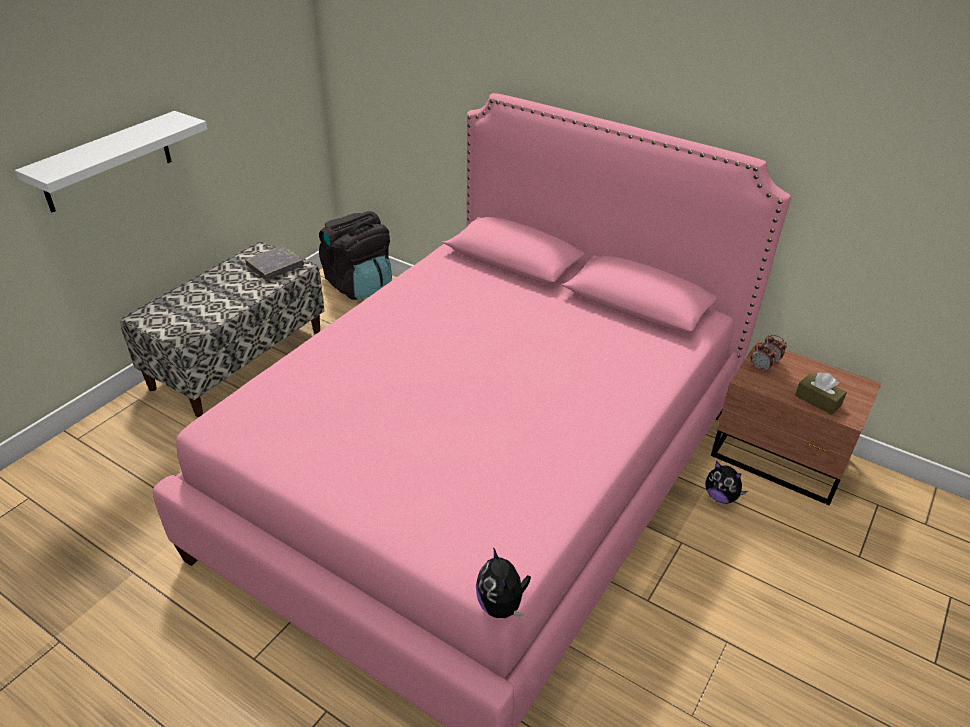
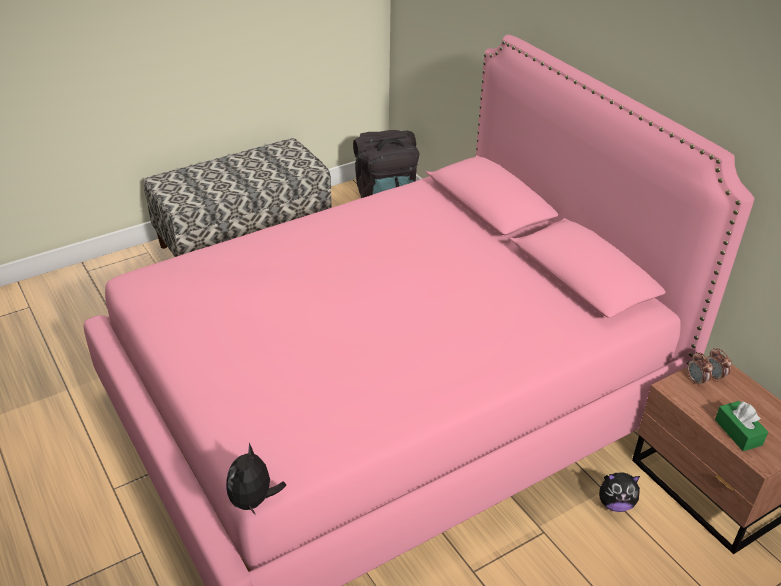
camera: 25 degrees right, 0 degrees up
(107, 162) = (154, 41): white shelf -> none
(275, 266) = (292, 162): grey book -> none
(721, 497) = (615, 504): plush toy -> plush toy turned 60 degrees counterclockwise
(818, 400) = (738, 432): brown tissue box -> green tissue box

